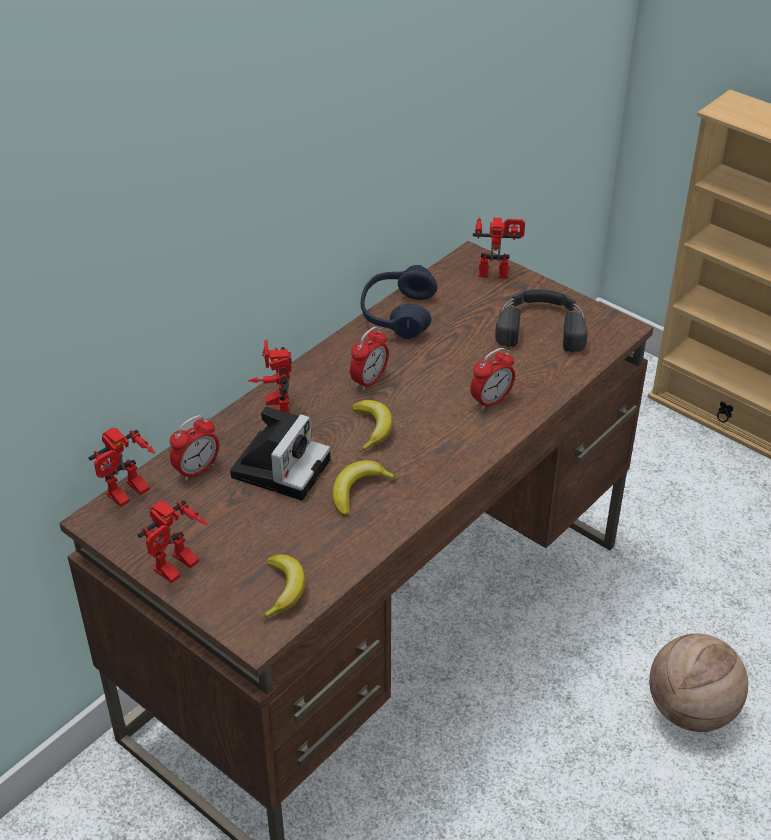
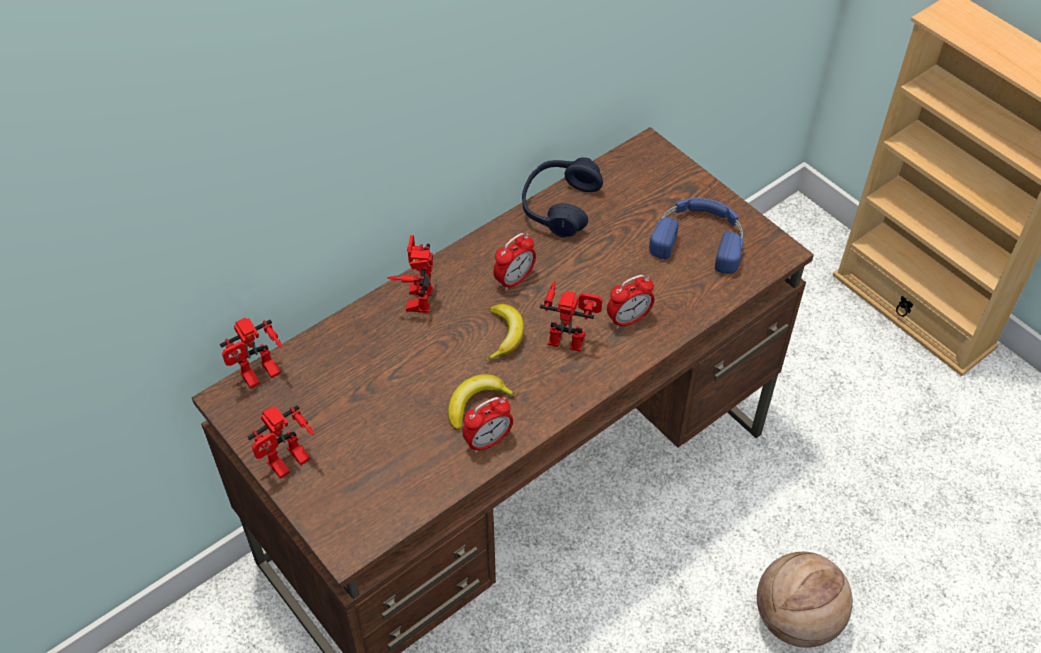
camera: 10 degrees right, 10 degrees up
(197, 470) = (329, 358): alarm clock -> alarm clock (488, 441)
(281, 466) = (409, 365): camera -> none
(284, 590) = (382, 502): banana -> none
(496, 269) = (670, 165): toy robot -> toy robot (570, 336)
(541, 326) = (699, 238): black headphones -> blue headphones

